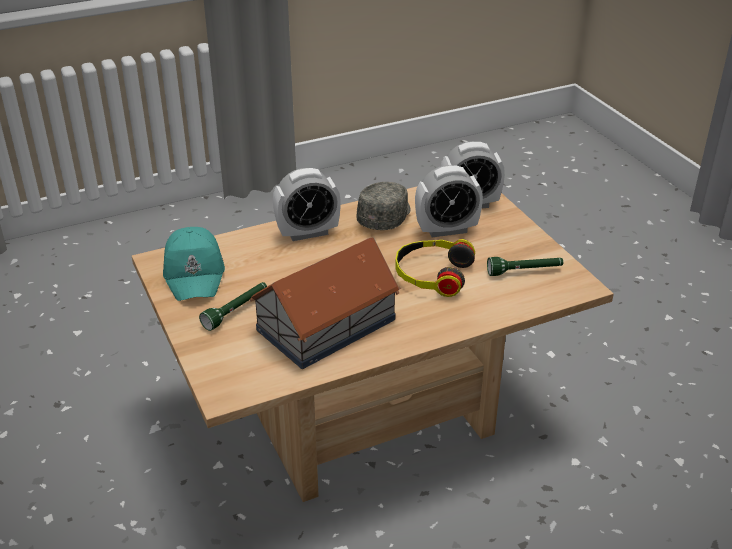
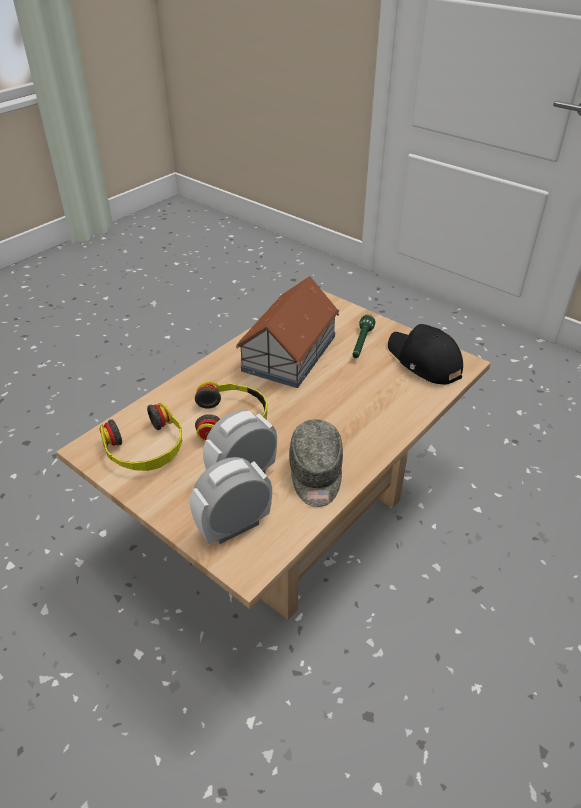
camera: 155 degrees right, 5 degrees up
(195, 273) = (423, 362): turquoise cap -> black cap
(308, 233) = (374, 428): alarm clock -> none
(524, 271) = (146, 448): green flashlight -> headphones

